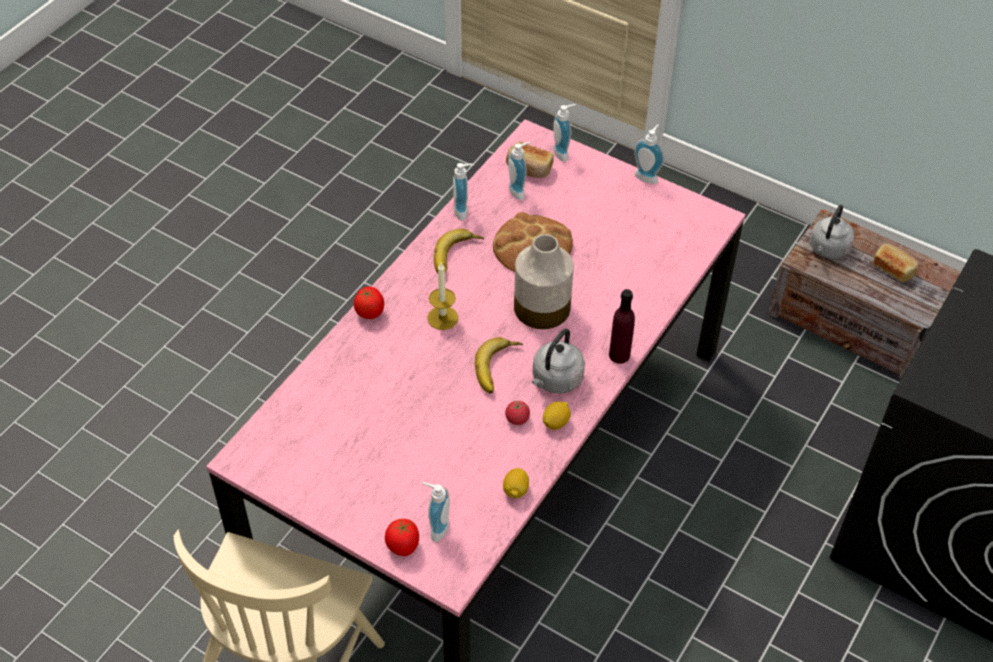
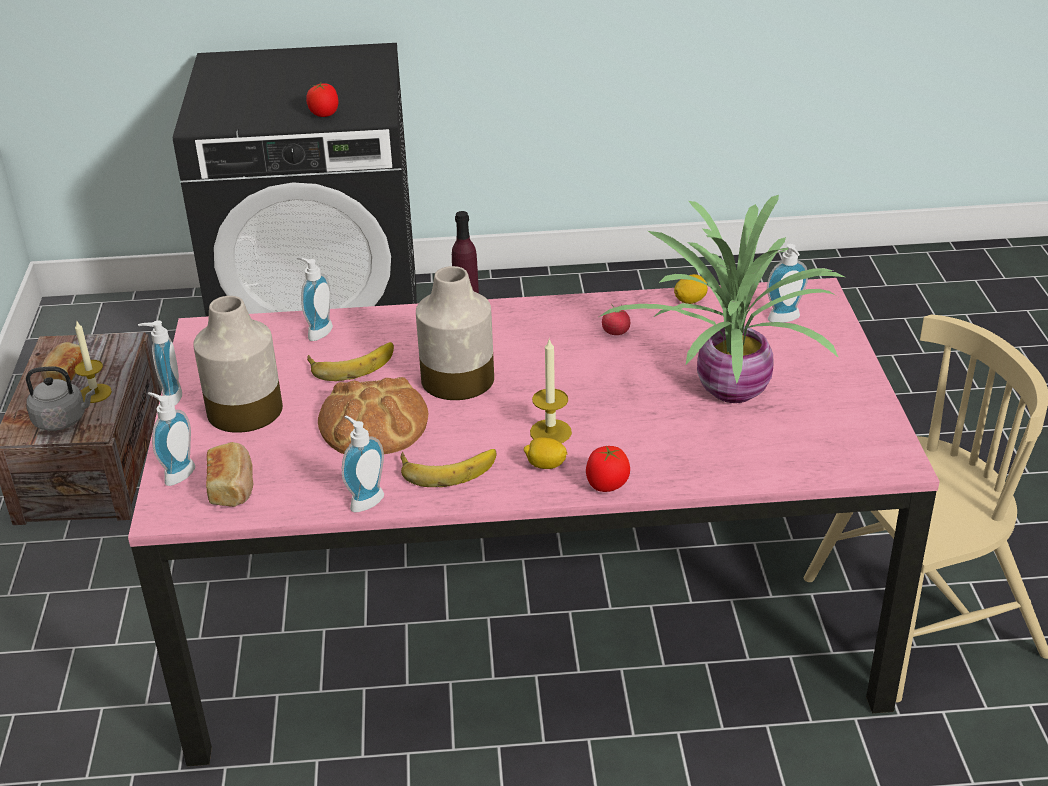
camera: 125 degrees left, 15 degrees down
(394, 432) = (728, 389): none -> potted plant
(403, 546) = (827, 327): tomato -> tomato (324, 114)
(499, 368) = (571, 367): banana -> banana (351, 363)
(519, 191) = (284, 475): soap dispenser -> soap dispenser (317, 331)
(555, 380) = (543, 331): grey kettle -> none
(556, 422) = (591, 311): lemon -> lemon (545, 465)
(601, 201) = (244, 410): none -> beige vase
(852, 275) = (95, 393): none -> candle

